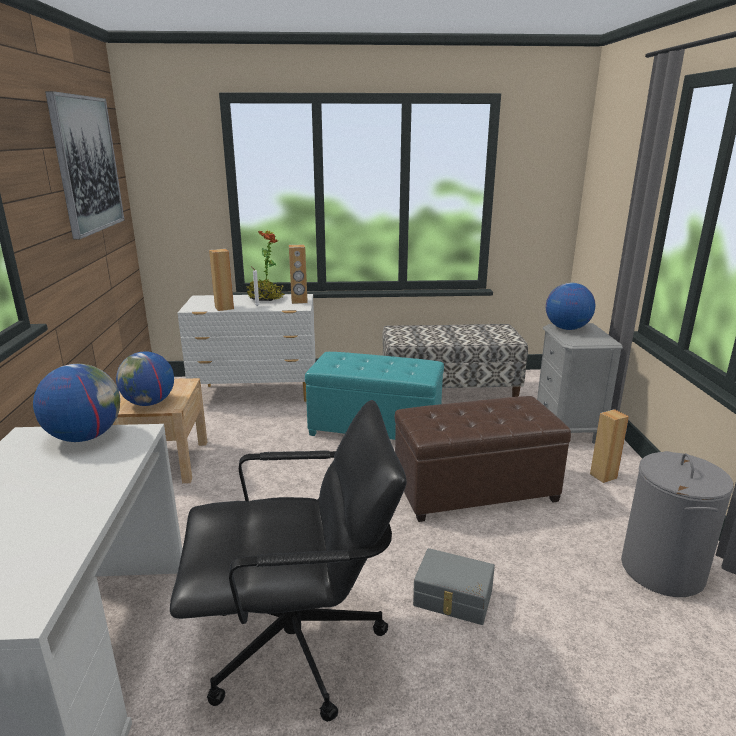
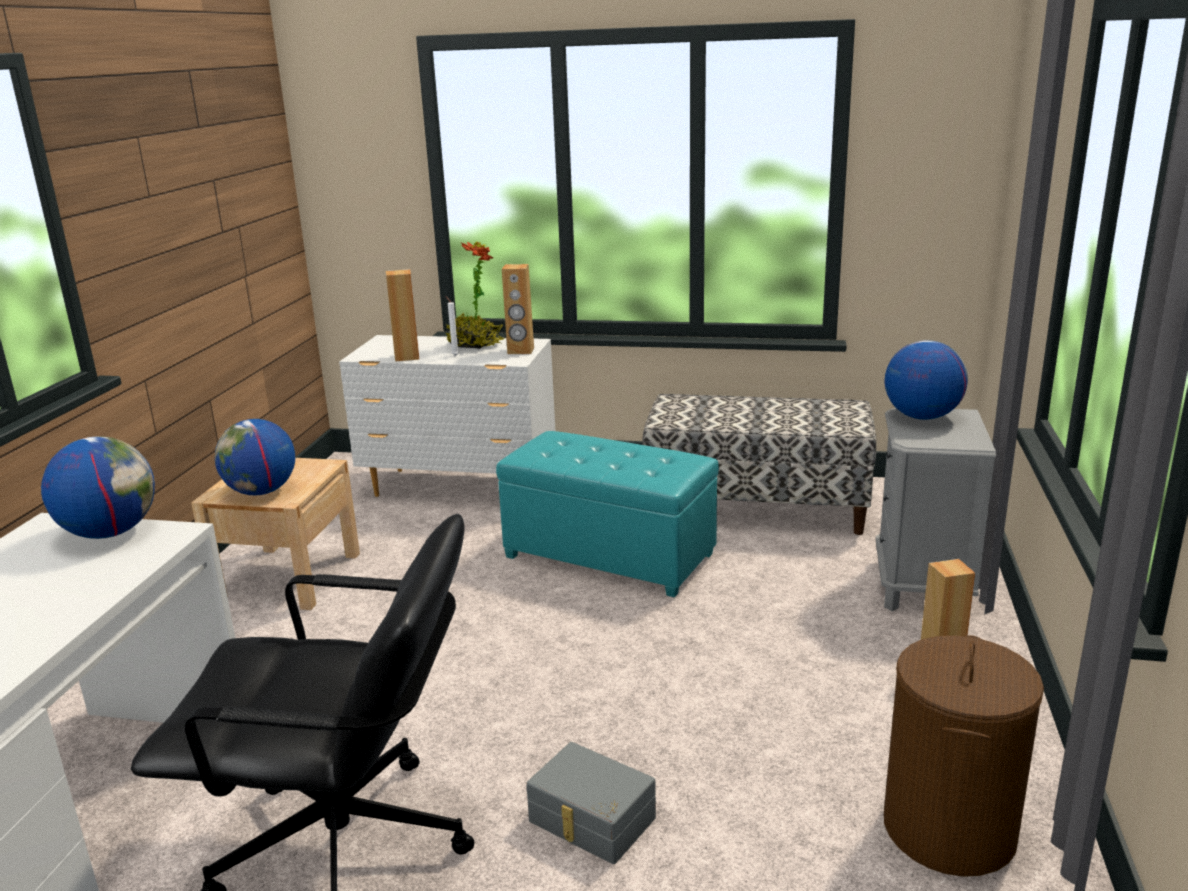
camera: 15 degrees right, 0 degrees up
(87, 164) = (215, 151): picture -> none
(474, 490) = (712, 666): brown ottoman -> none
(662, 570) = (949, 830): grey laundry basket -> brown laundry basket

